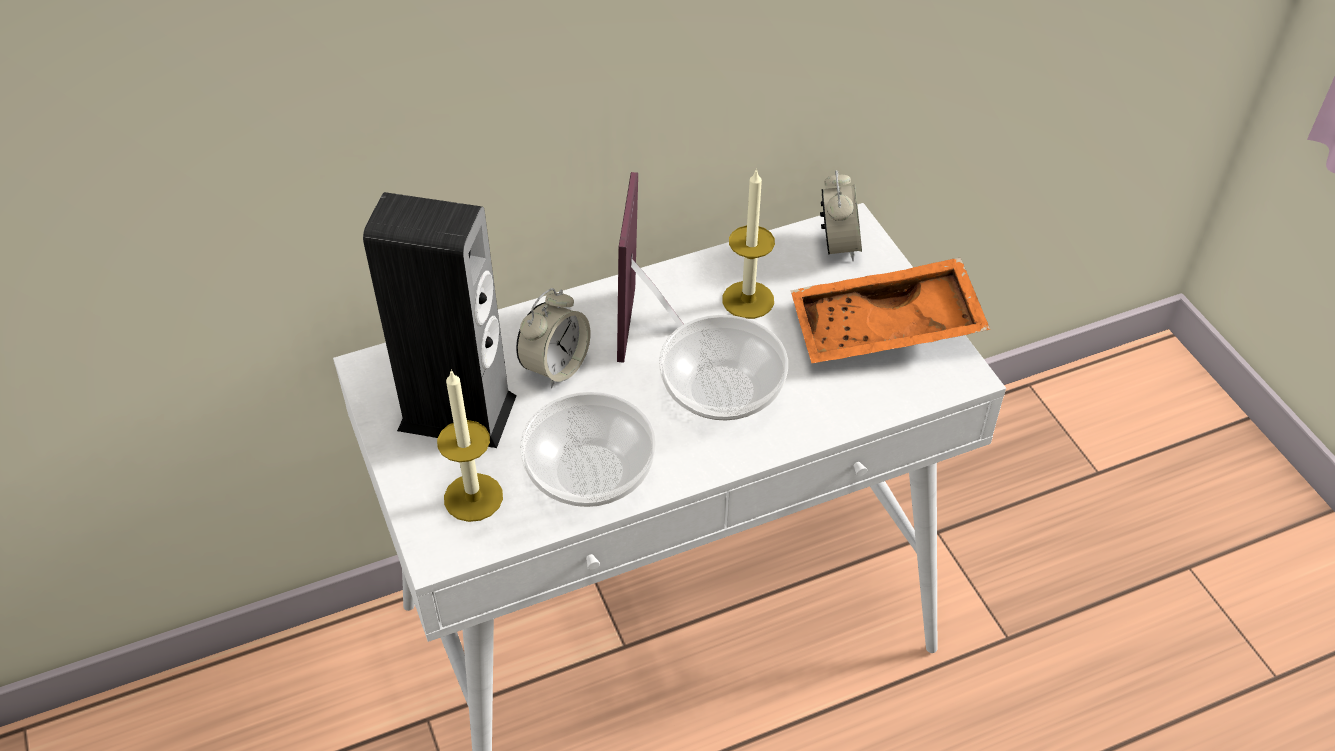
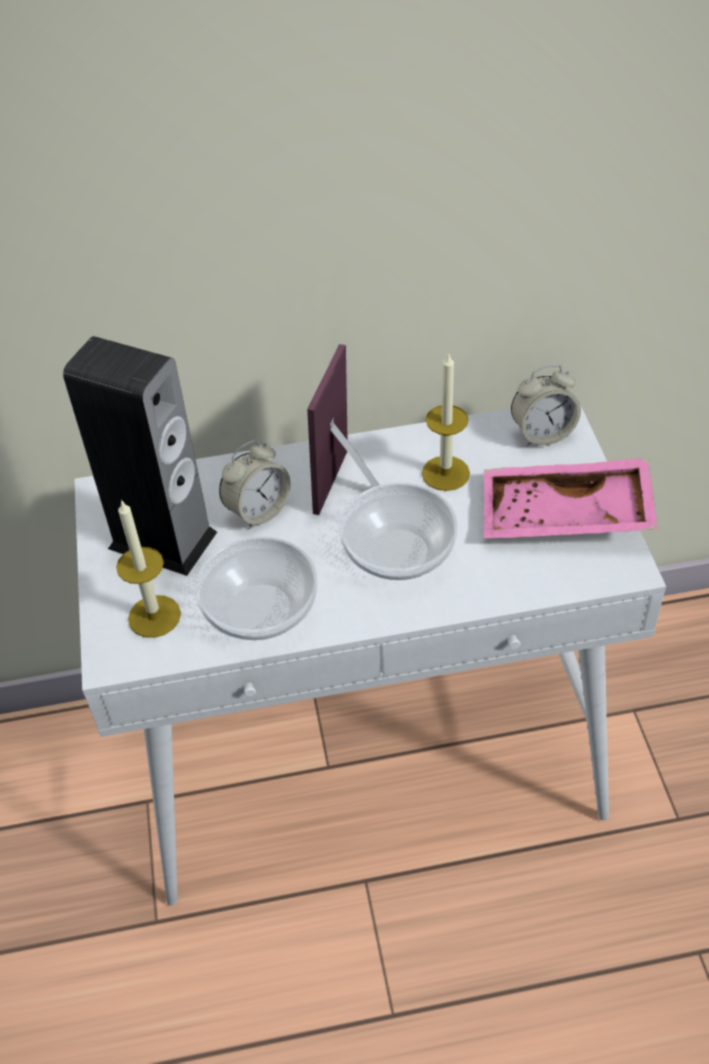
camera: 15 degrees right, 0 degrees up
(838, 245) = (542, 434): alarm clock -> alarm clock turned 60 degrees clockwise
(885, 331) = (564, 518): orange tray -> pink tray

